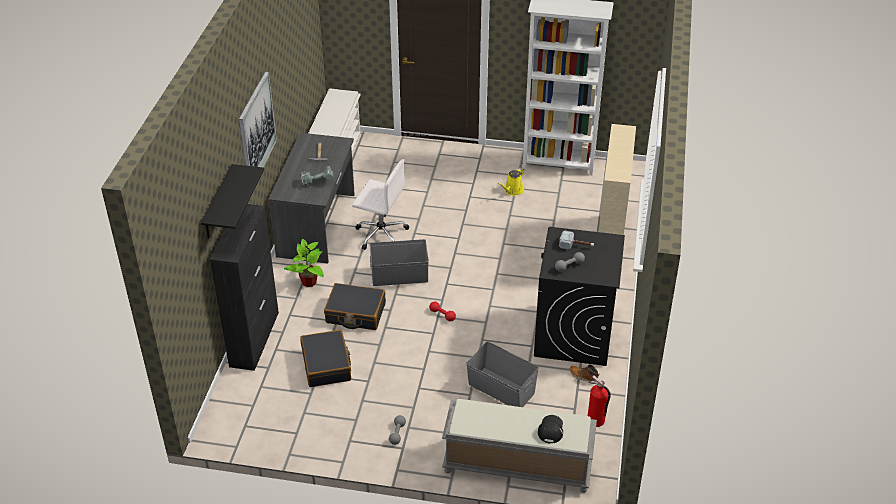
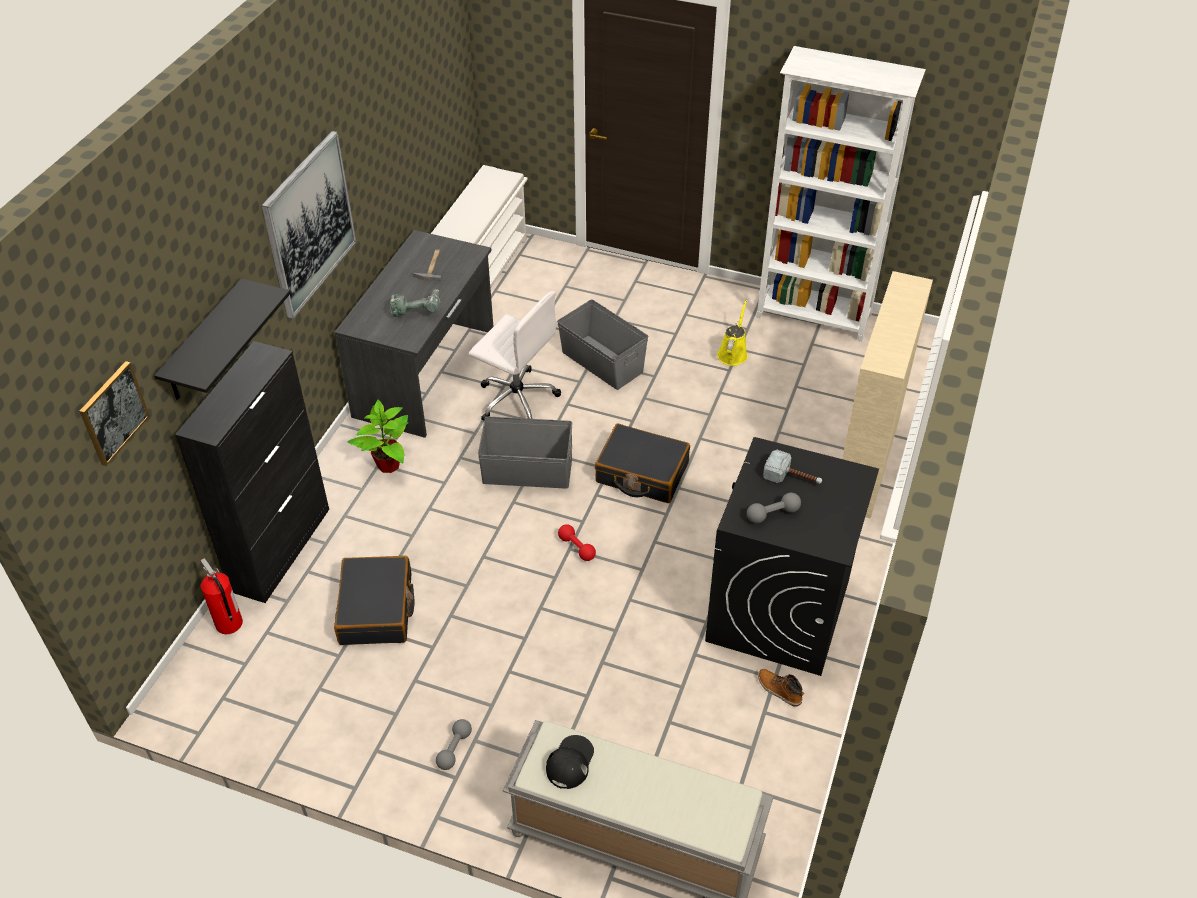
camera: 10 degrees right, 5 degrees up
(186, 244) = (113, 413): none -> picture
(355, 313) = (444, 527): black suitcase -> black suitcase (642, 473)
(501, 388) = (640, 691): grey storage box -> grey storage box (602, 361)
(512, 191) = (733, 353): yellow watering can -> yellow watering can turned 150 degrees clockwise
(550, 430) = (688, 807): black cap -> black cap (570, 762)
(596, 421) = (783, 776): fire extinguisher -> fire extinguisher (229, 624)

